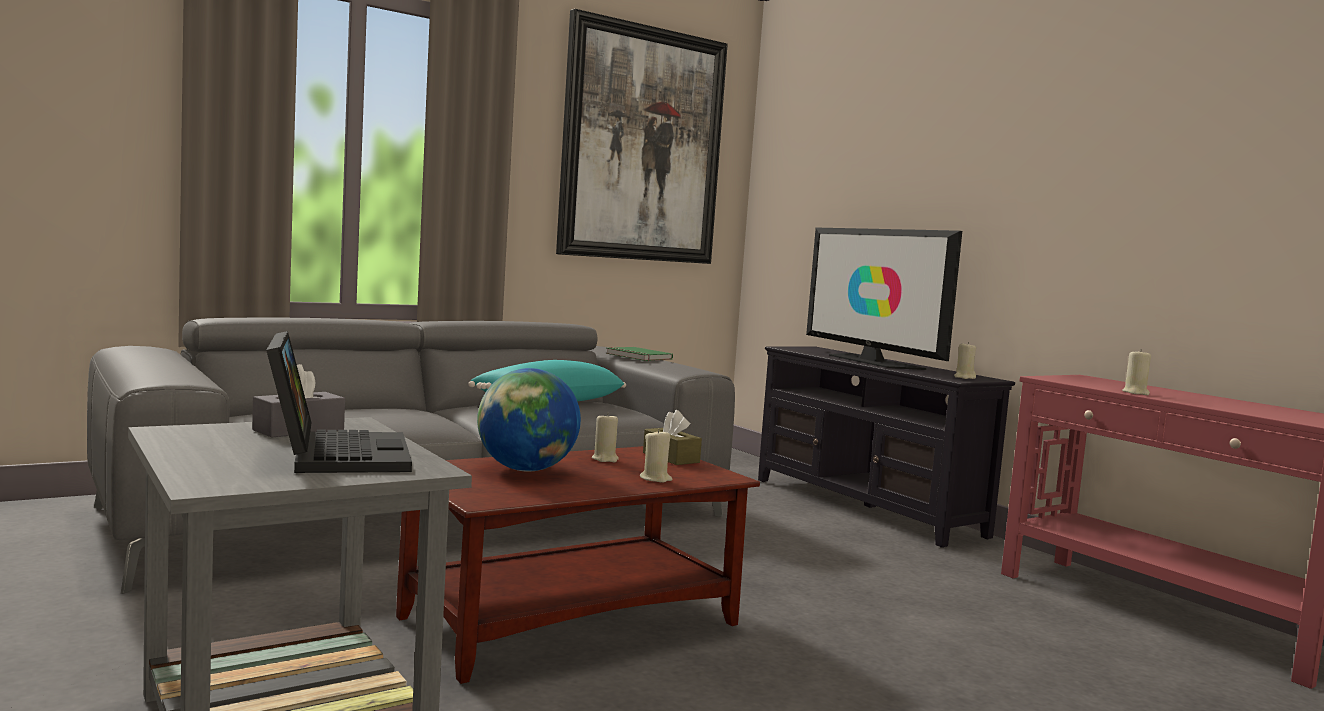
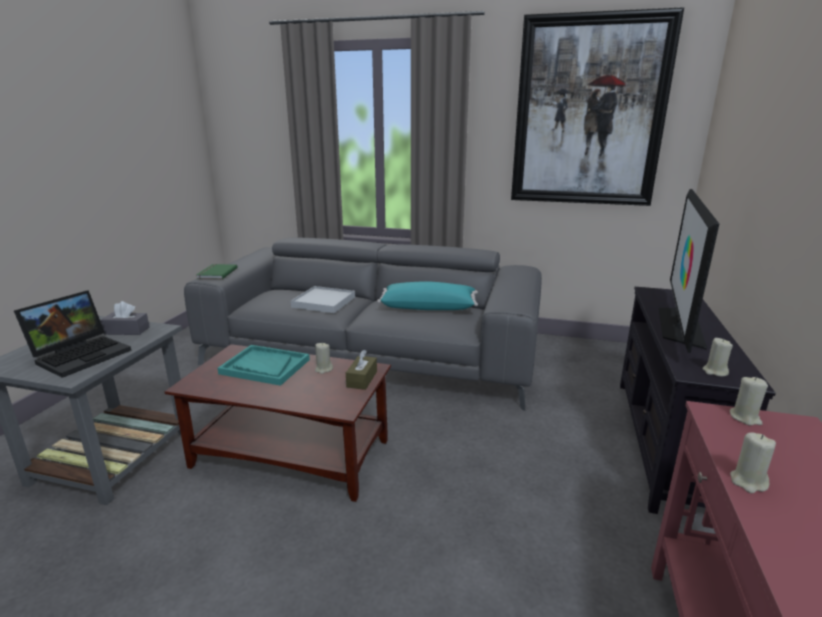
camera: 50 degrees right, 15 degrees up
(388, 413) = (324, 302): none -> white tray
(526, 470) = (264, 367): globe -> turquoise tray
(637, 356) = (511, 283): green book -> green book (216, 273)
(655, 479) = (301, 396): beige candle -> beige candle (745, 418)

